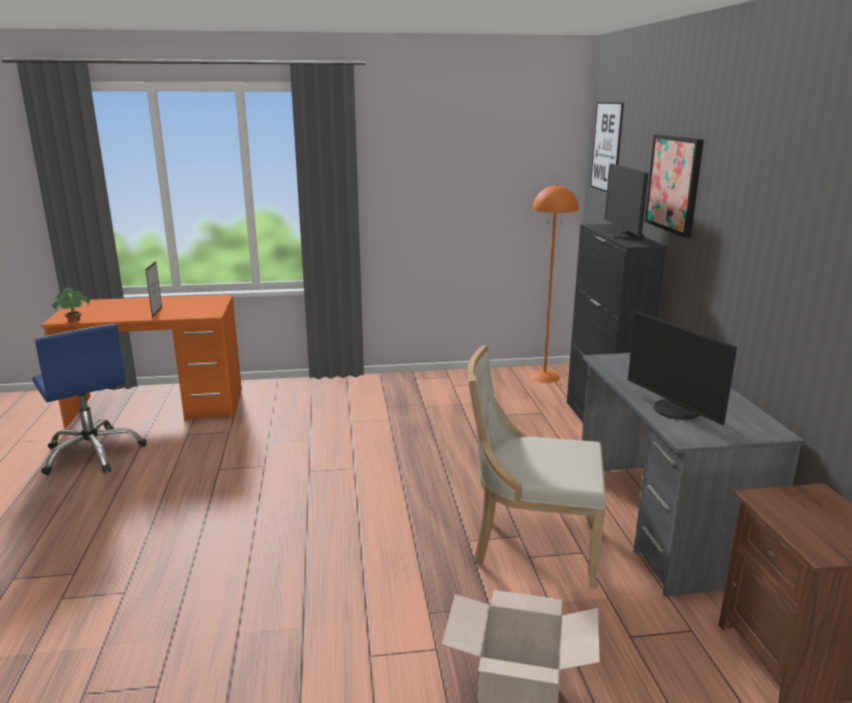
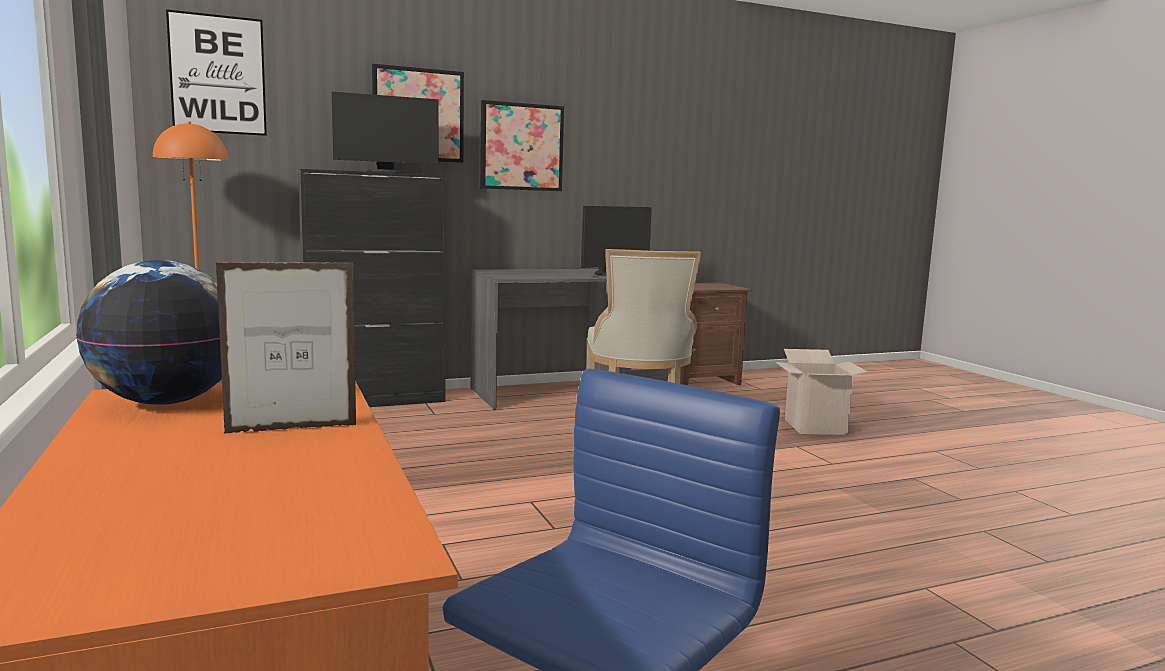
camera: 105 degrees left, 10 degrees down
(73, 320) = (390, 521): potted plant -> none
(205, 301) = (166, 402): none -> globe
(731, 229) = (521, 147): none -> picture

